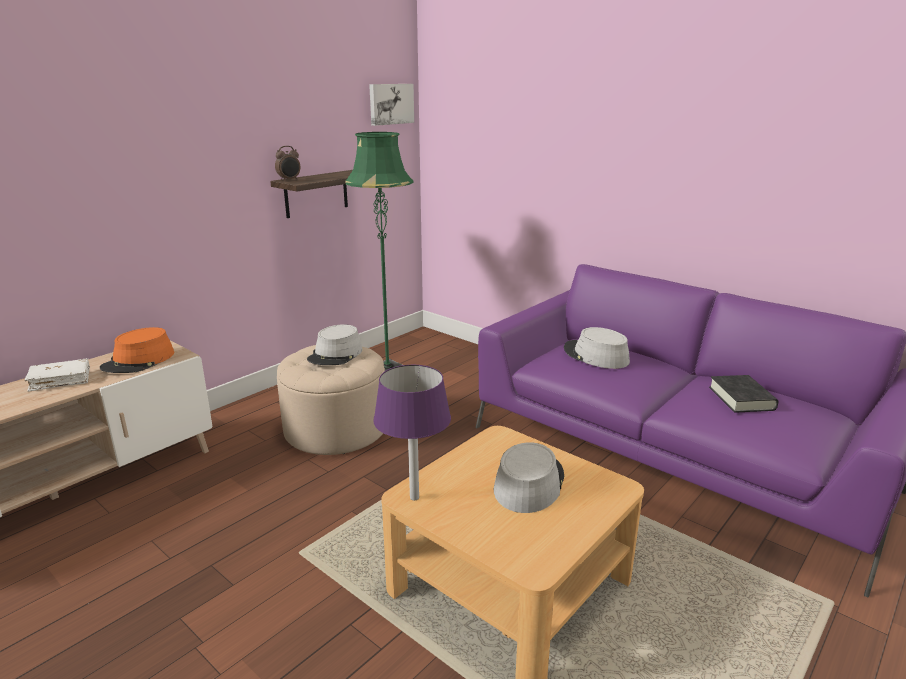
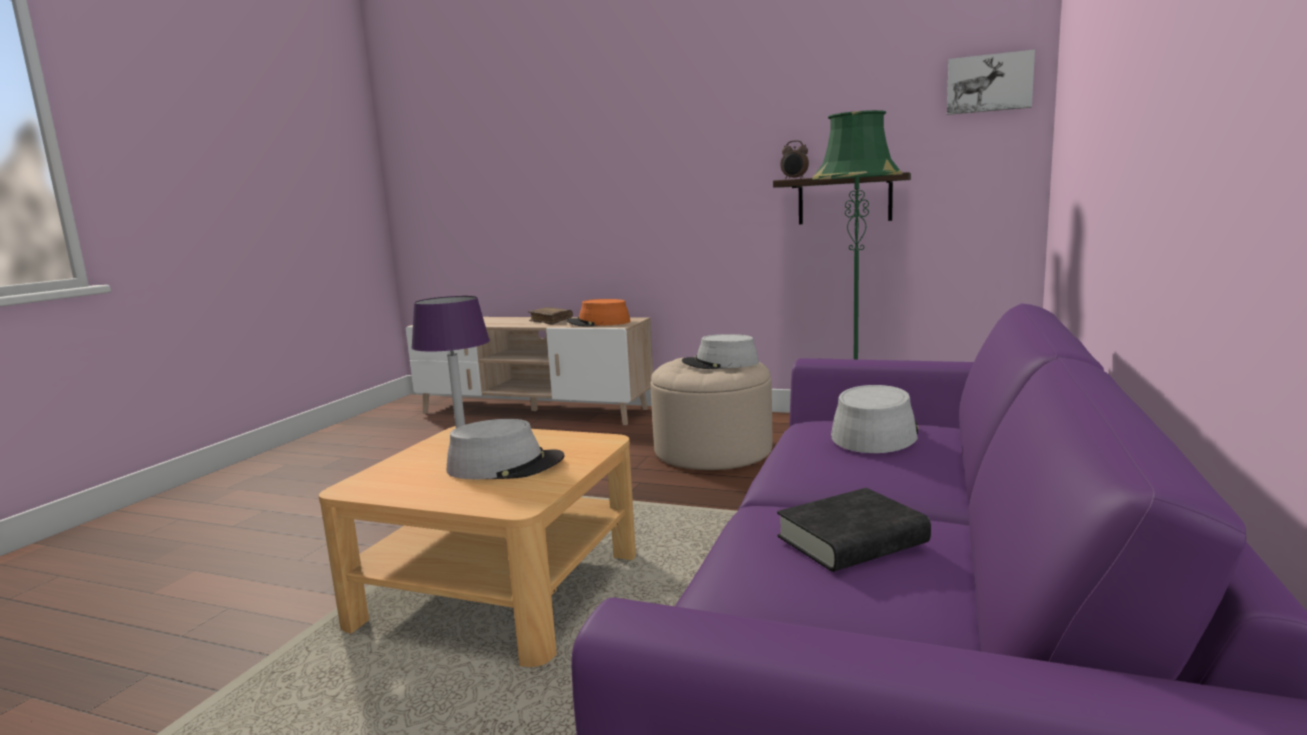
camera: 70 degrees right, 10 degrees down
(60, 380) = (551, 321): white book -> brown book

